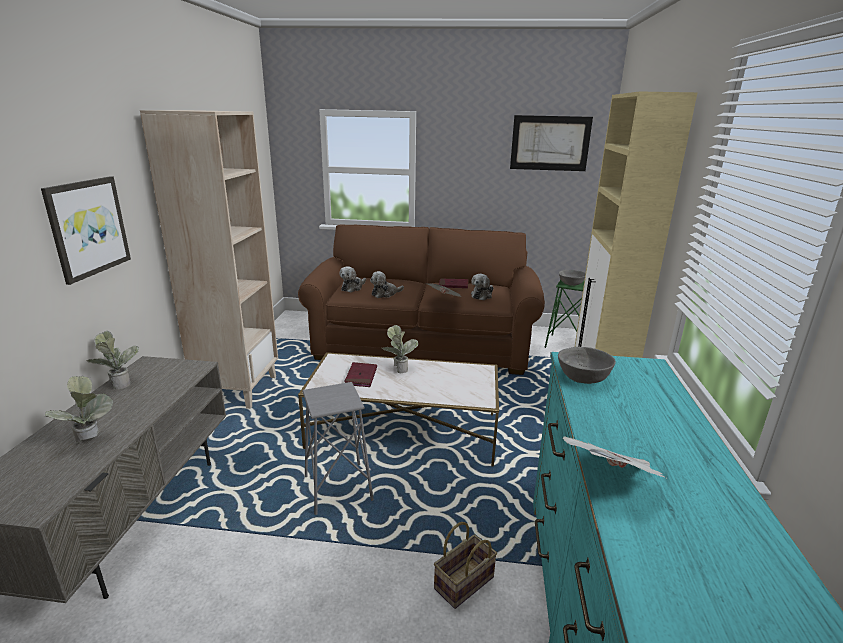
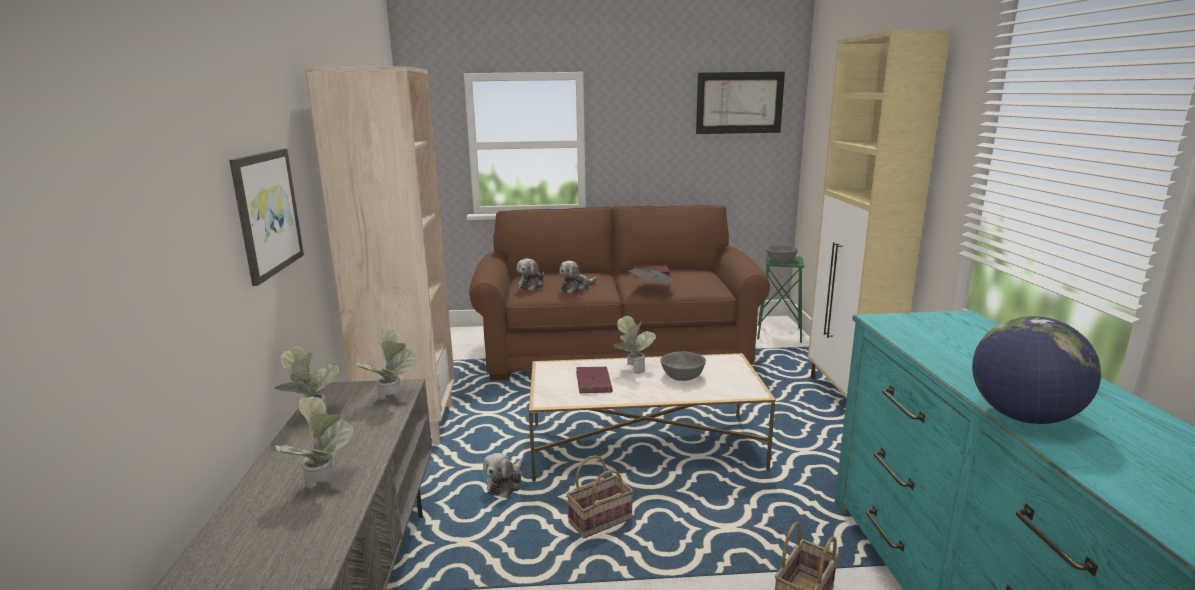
camera: 10 degrees left, 5 degrees down
(183, 376) = (392, 398): none -> potted plant
(338, 488) = (601, 520): grey stool -> basket
(482, 295) = (691, 280): plush toy -> plush toy (505, 484)
(583, 377) = (909, 334): grey bowl -> grey bowl (682, 376)
(612, 478) = (1023, 417): newspaper -> globe

